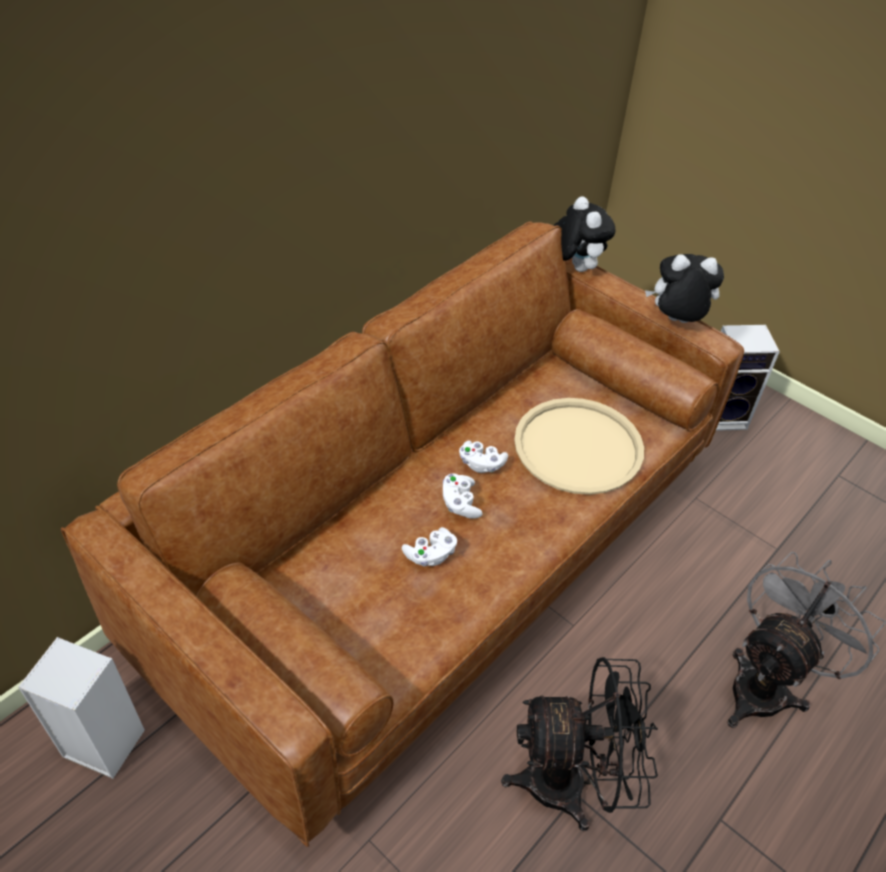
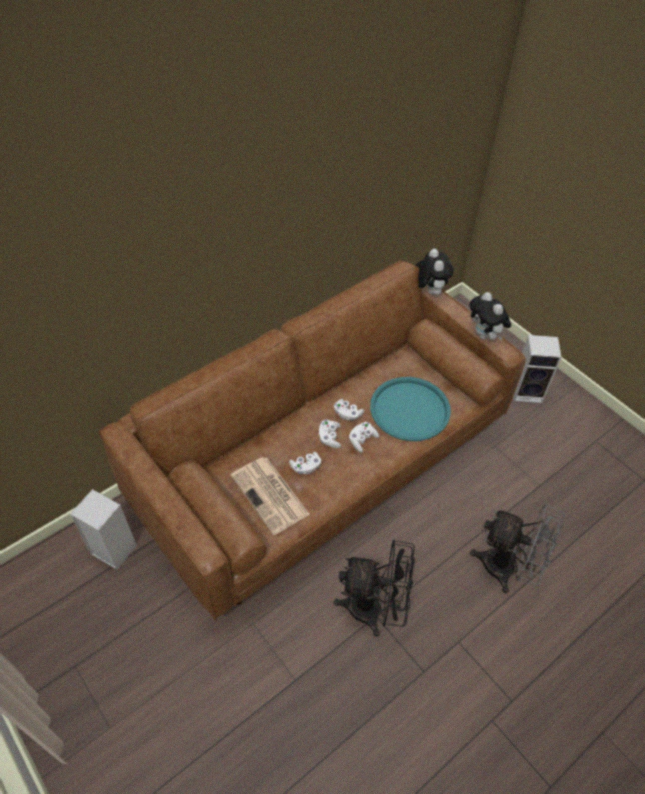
camera: 10 degrees right, 5 degrees up
(380, 609) = (271, 495): none -> newspaper
(514, 501) = (362, 440): none -> white game controller
(578, 447) = (410, 410): beige tray -> turquoise tray
(676, 322) = (485, 336): plush toy -> plush toy turned 135 degrees counterclockwise
(766, 685) = (508, 569): grey fan -> grey fan turned 60 degrees clockwise

